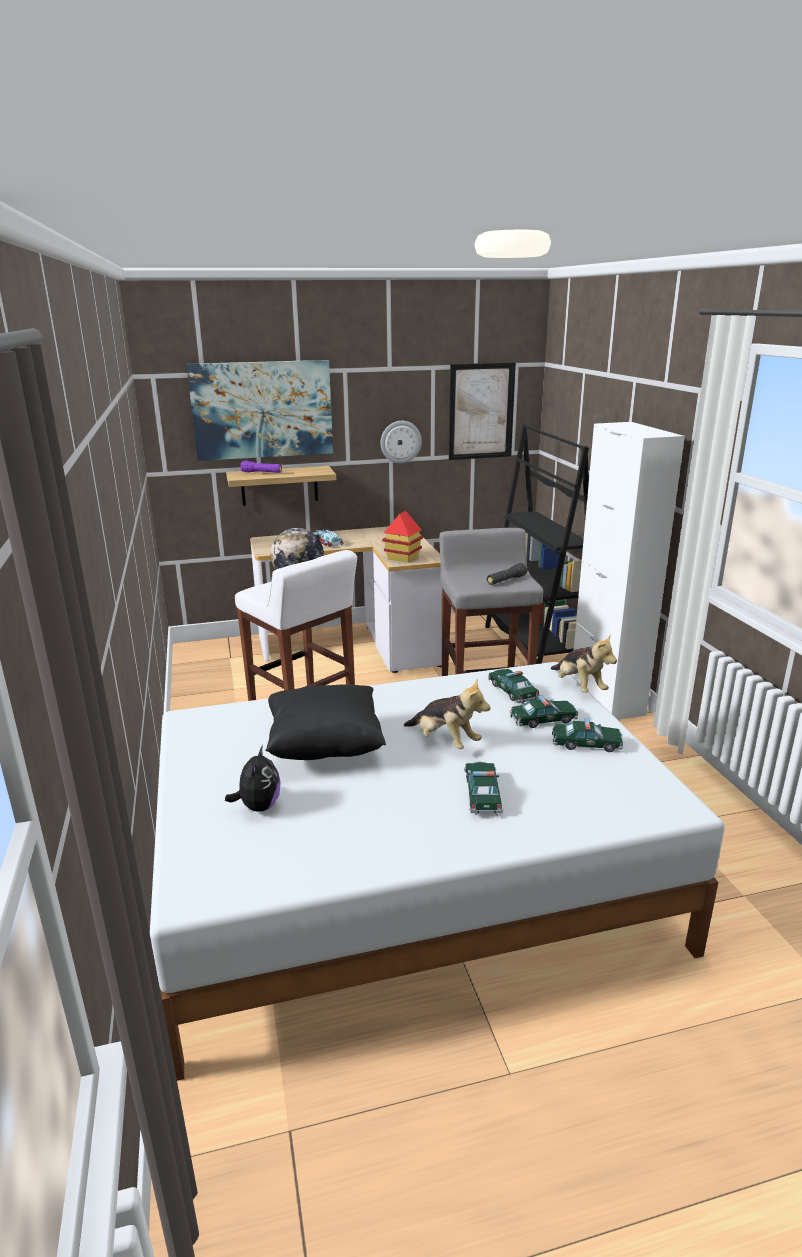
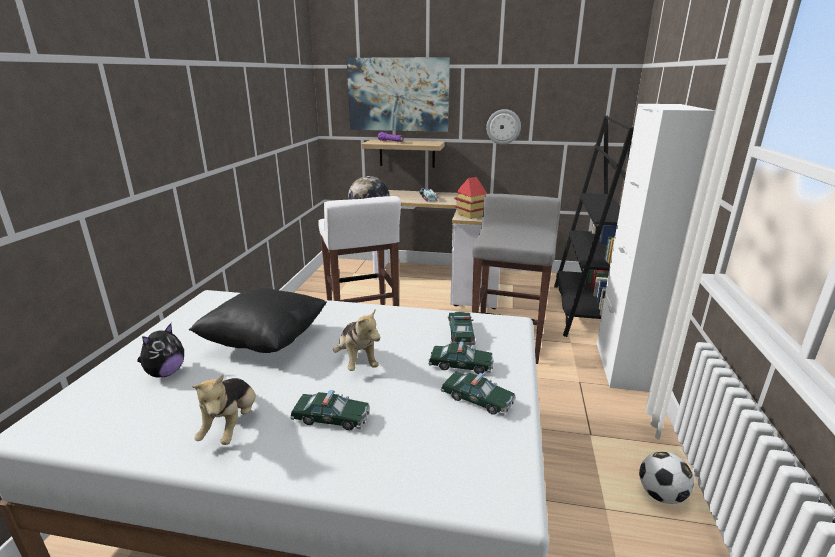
camera: 25 degrees right, 0 degrees up
(481, 411) = (576, 105): picture -> none
(482, 794) = (331, 418): toy car -> toy car turned 75 degrees clockwise
(506, 580) = (527, 241): black flashlight -> none
(579, 686) = (526, 344): plush toy -> plush toy (231, 426)
(709, 799) = (661, 495): none -> football

